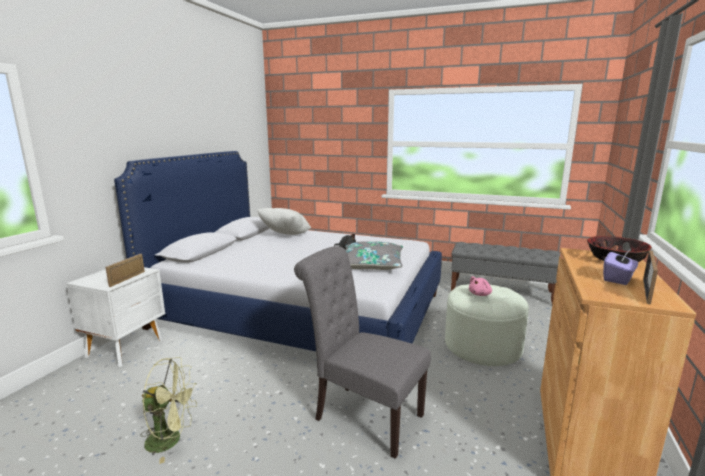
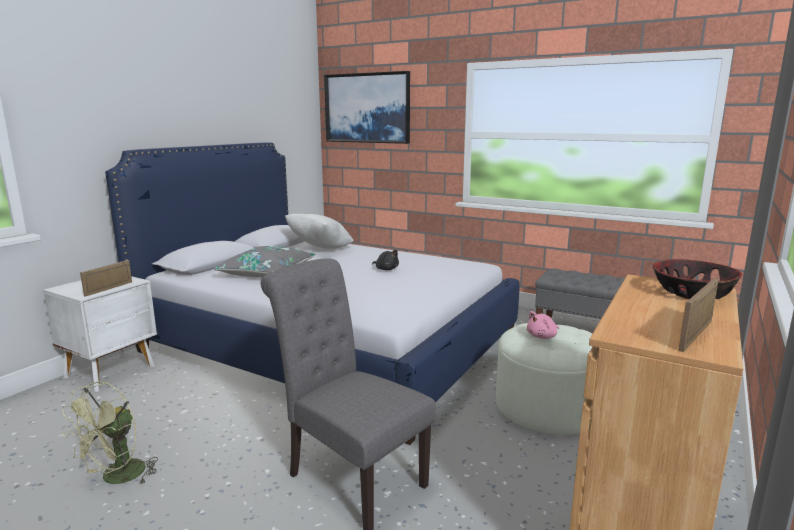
camera: 10 degrees right, 0 degrees up
(171, 440) = (117, 478): green fan -> green fan turned 105 degrees clockwise
(308, 123) = (367, 108): none -> picture
(371, 264) = (405, 289): grey pillow -> grey pillow (266, 272)
(618, 279) = (670, 317): purple tissue box -> none

